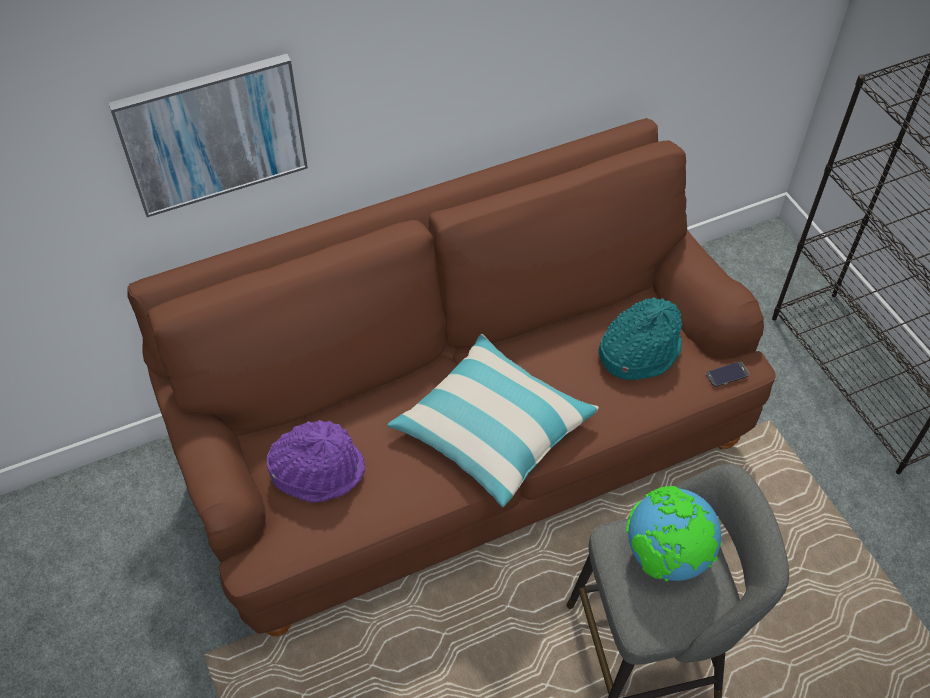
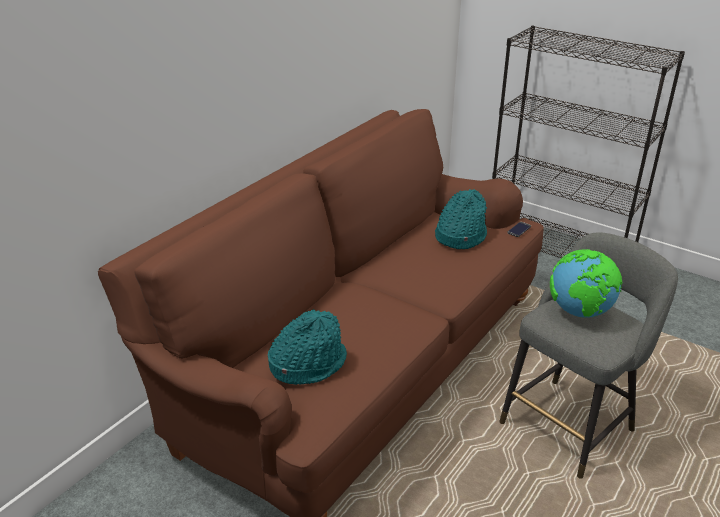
camera: 30 degrees left, 20 degrees down
(213, 134) = (152, 116): picture -> none
(318, 470) = (308, 363): purple hat -> turquoise hat
(492, 430) = (407, 301): pillow -> none

